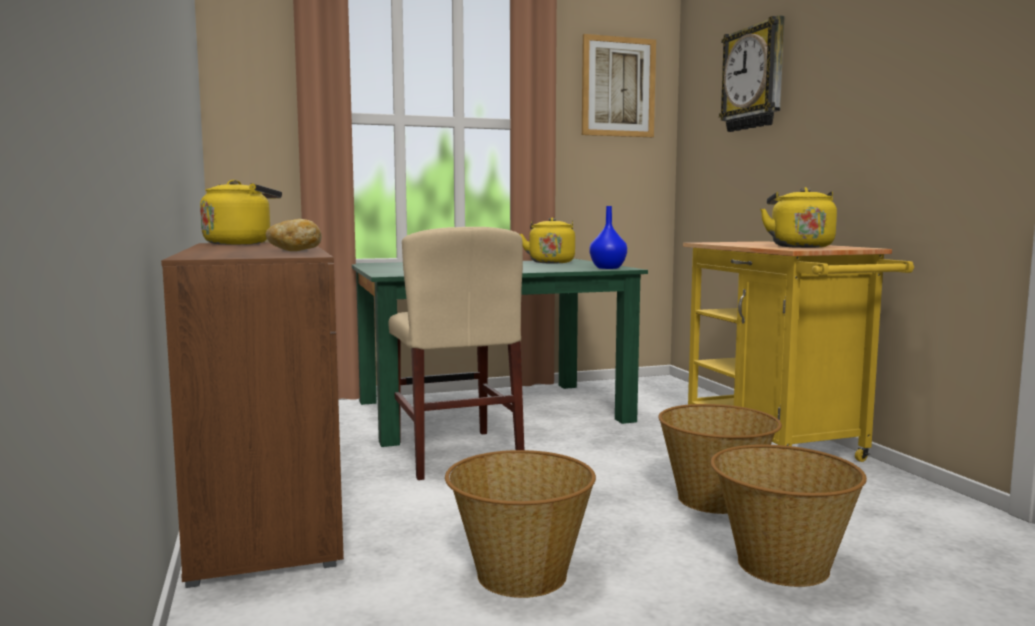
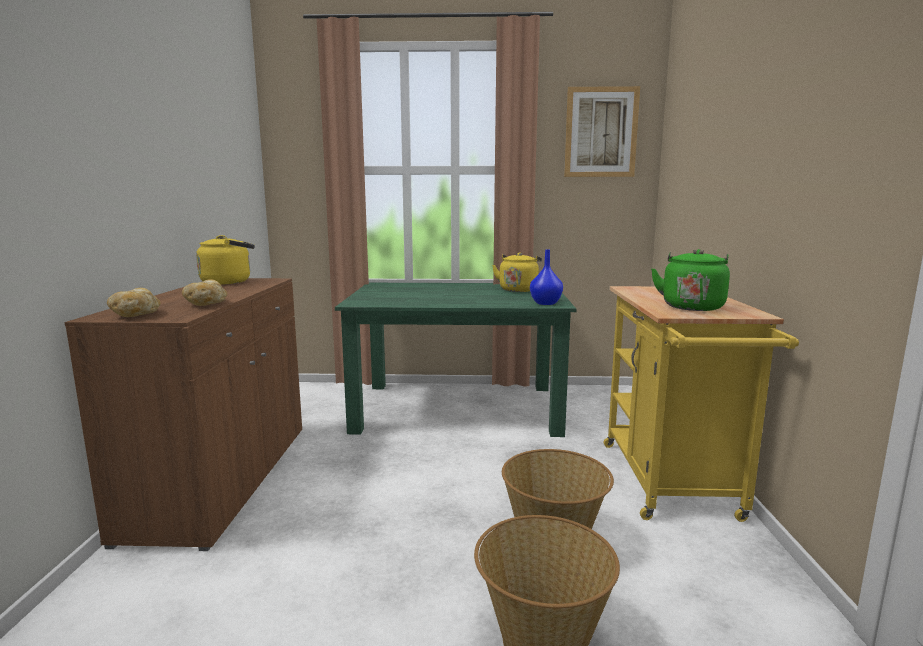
camera: 20 degrees right, 5 degrees up
(240, 255) = (136, 315): none -> bread
(455, 453) = (391, 449): beige chair -> none
(520, 574) = (319, 593): basket -> none
(754, 78) = (707, 125): wall clock -> none
(799, 246) = (692, 306): yellow kettle -> green kettle

